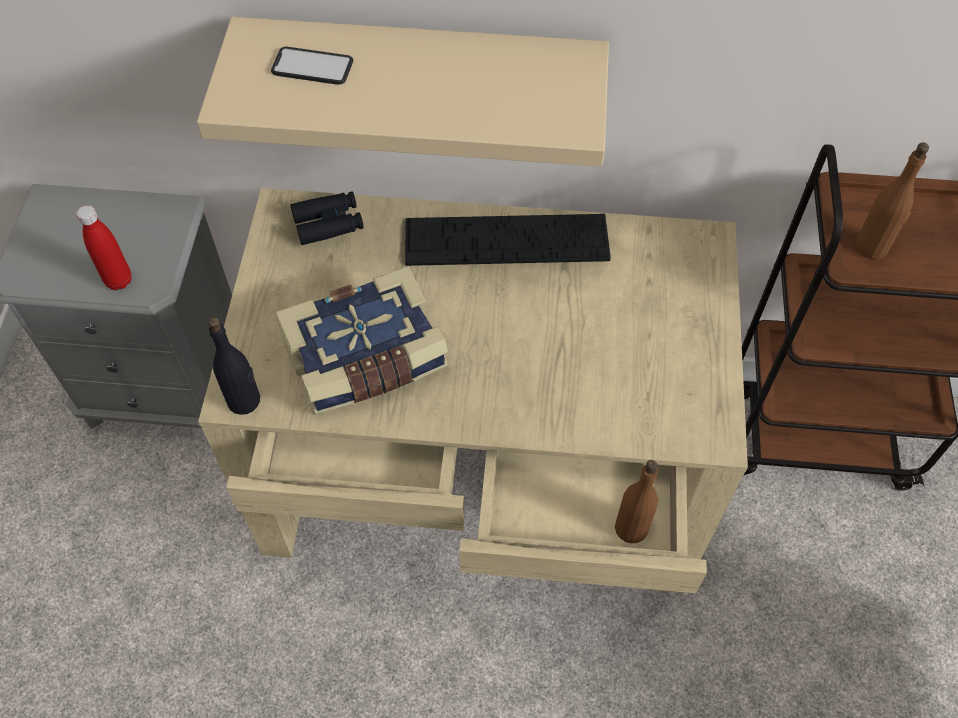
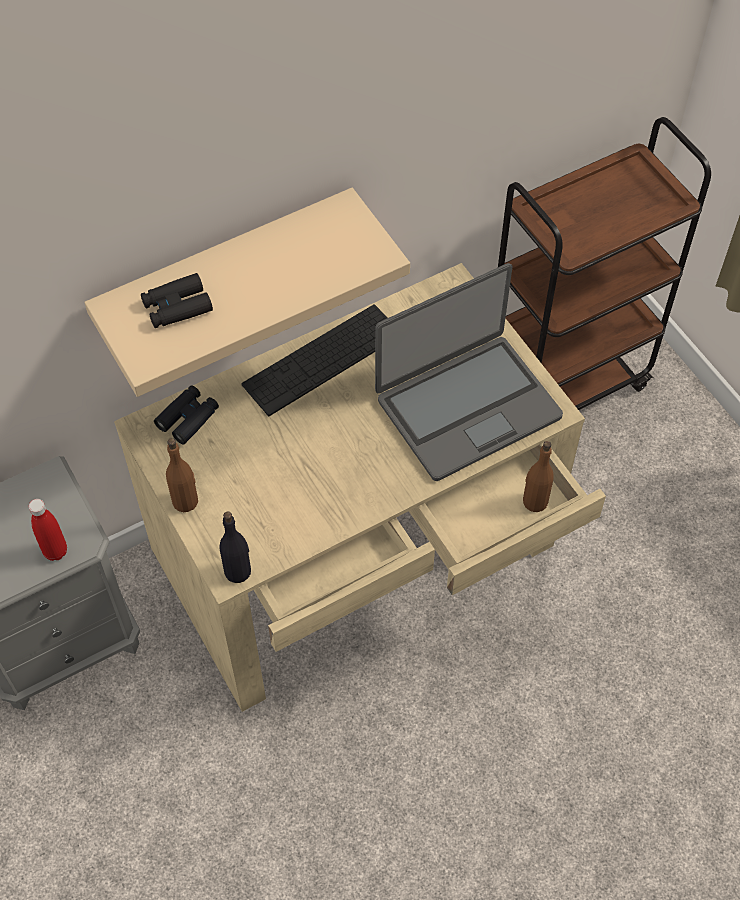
camera: 35 degrees left, 0 degrees up
(312, 67) = (177, 307): phone -> black binoculars
(366, 360) = (297, 495): book -> none
(619, 374) = (467, 406): none -> laptop
(872, 246) = (572, 234): brown bottle -> brown bottle (185, 501)

